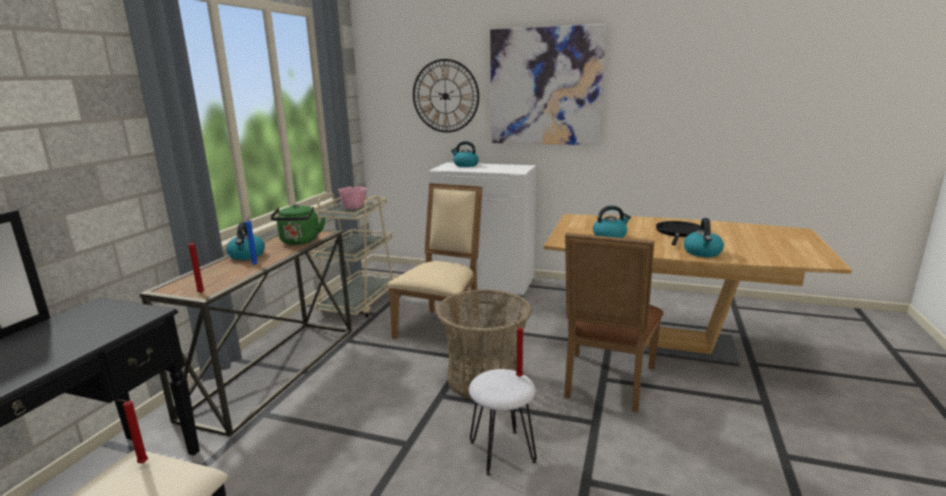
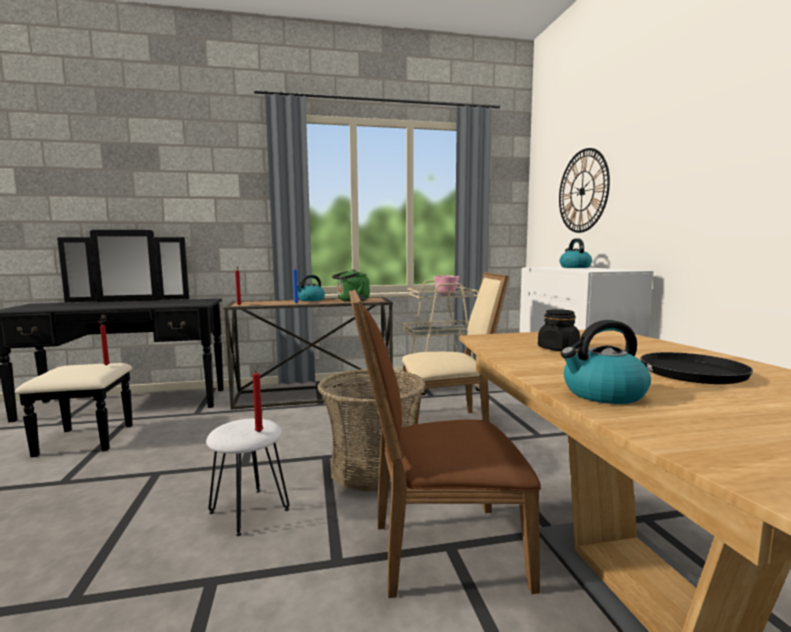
camera: 60 degrees right, 10 degrees down
(545, 87) = (678, 158): picture -> none
(610, 236) = (558, 349): kettle -> black jar

